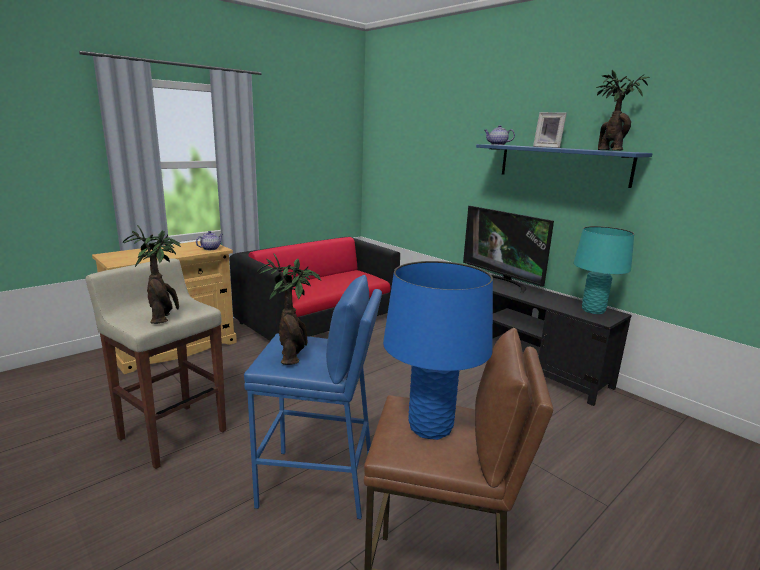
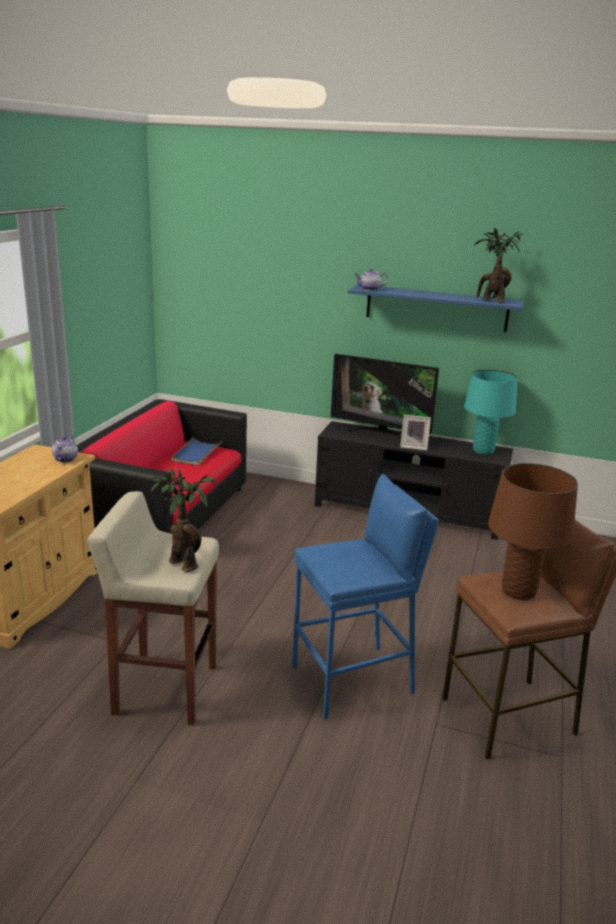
camera: 30 degrees left, 5 degrees up
(293, 356) = (350, 566): potted plant -> none
(353, 277) = (196, 453): none -> blue tray
(430, 427) = (518, 591): blue table lamp -> brown table lamp
(548, 147) = (423, 292): picture frame -> picture frame (414, 447)

